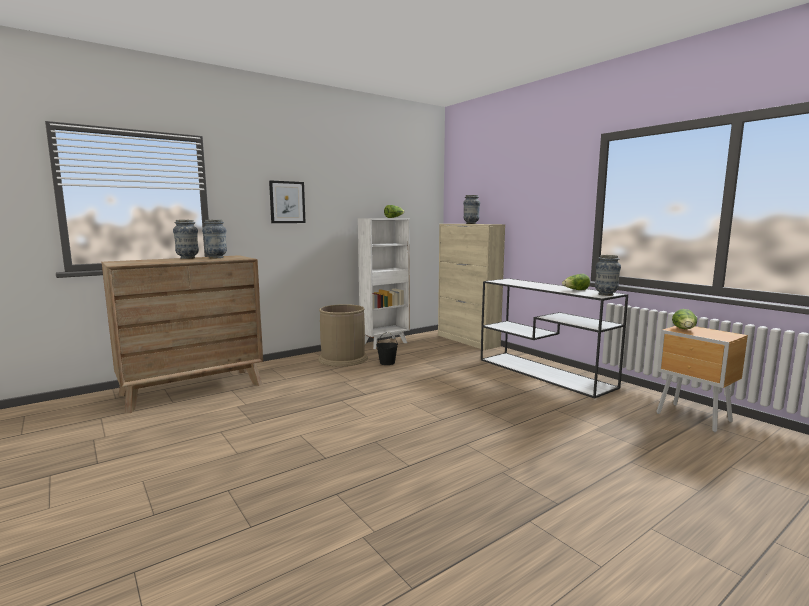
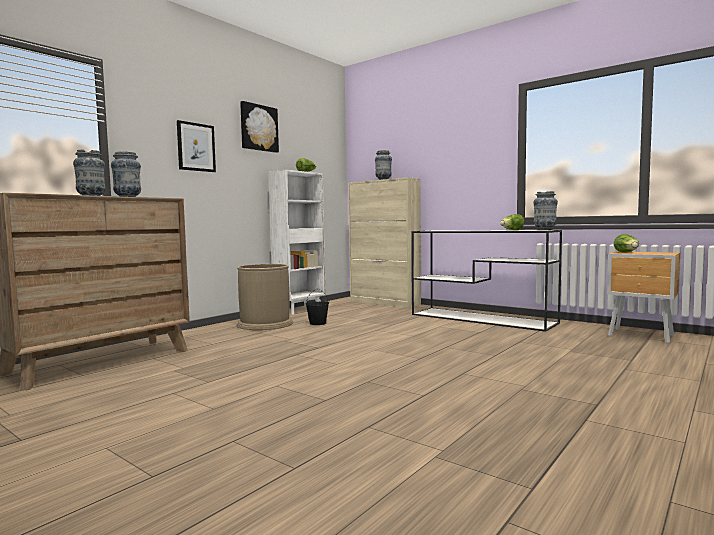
camera: 15 degrees left, 5 degrees down
(349, 178) = (258, 128): none -> picture

